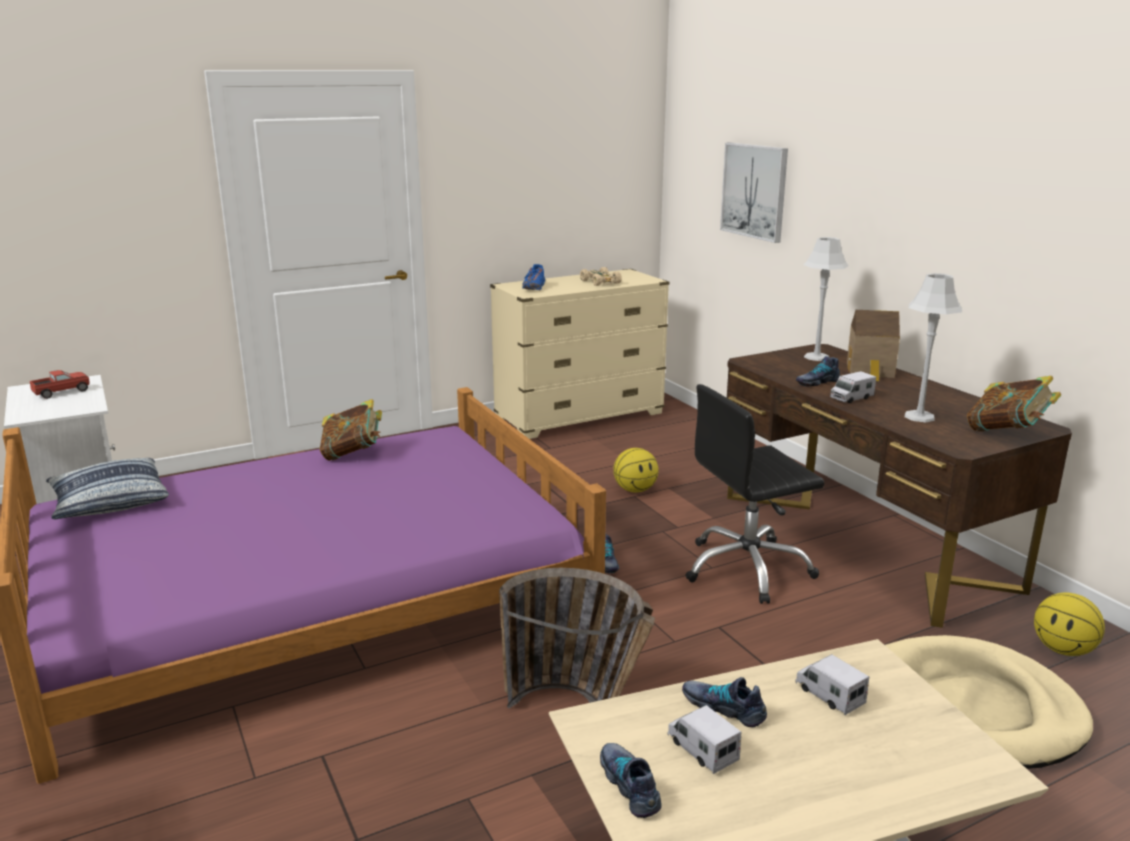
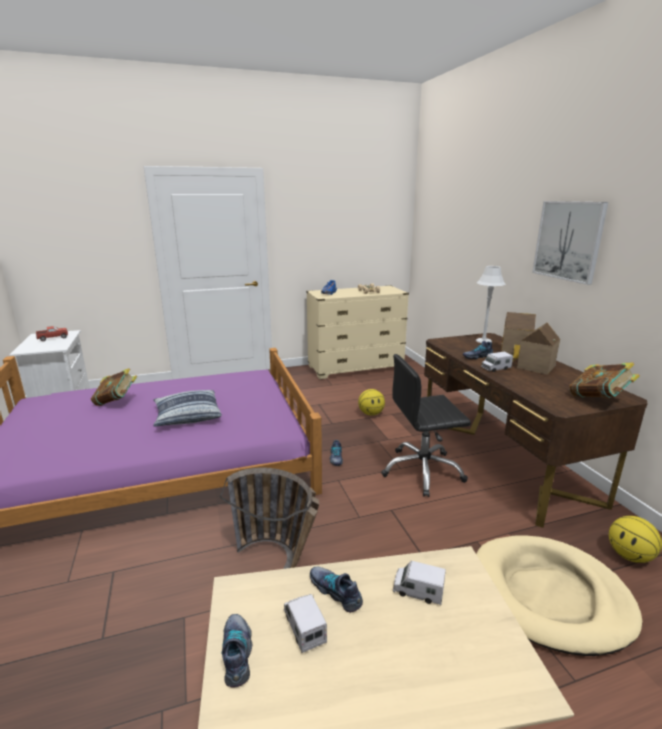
camera: 10 degrees right, 0 degrees up
(109, 501) = (56, 400): pillow -> pillow (187, 415)
(353, 454) = (200, 382): book -> book (116, 402)
(754, 191) = (458, 239): picture -> picture (568, 240)
(829, 695) = (418, 591): toy truck -> toy truck turned 45 degrees counterclockwise
(904, 392) = (533, 366): none -> toy house
(919, 417) = (538, 384): grey table lamp -> none

